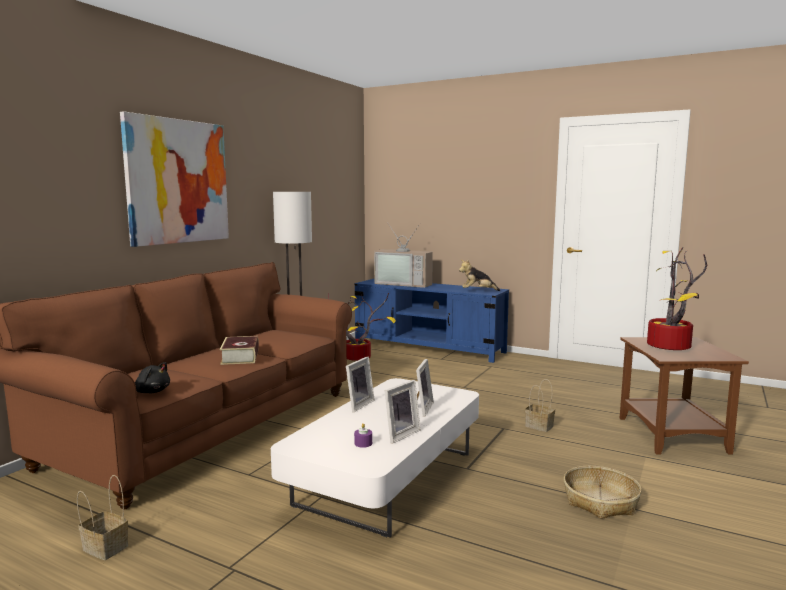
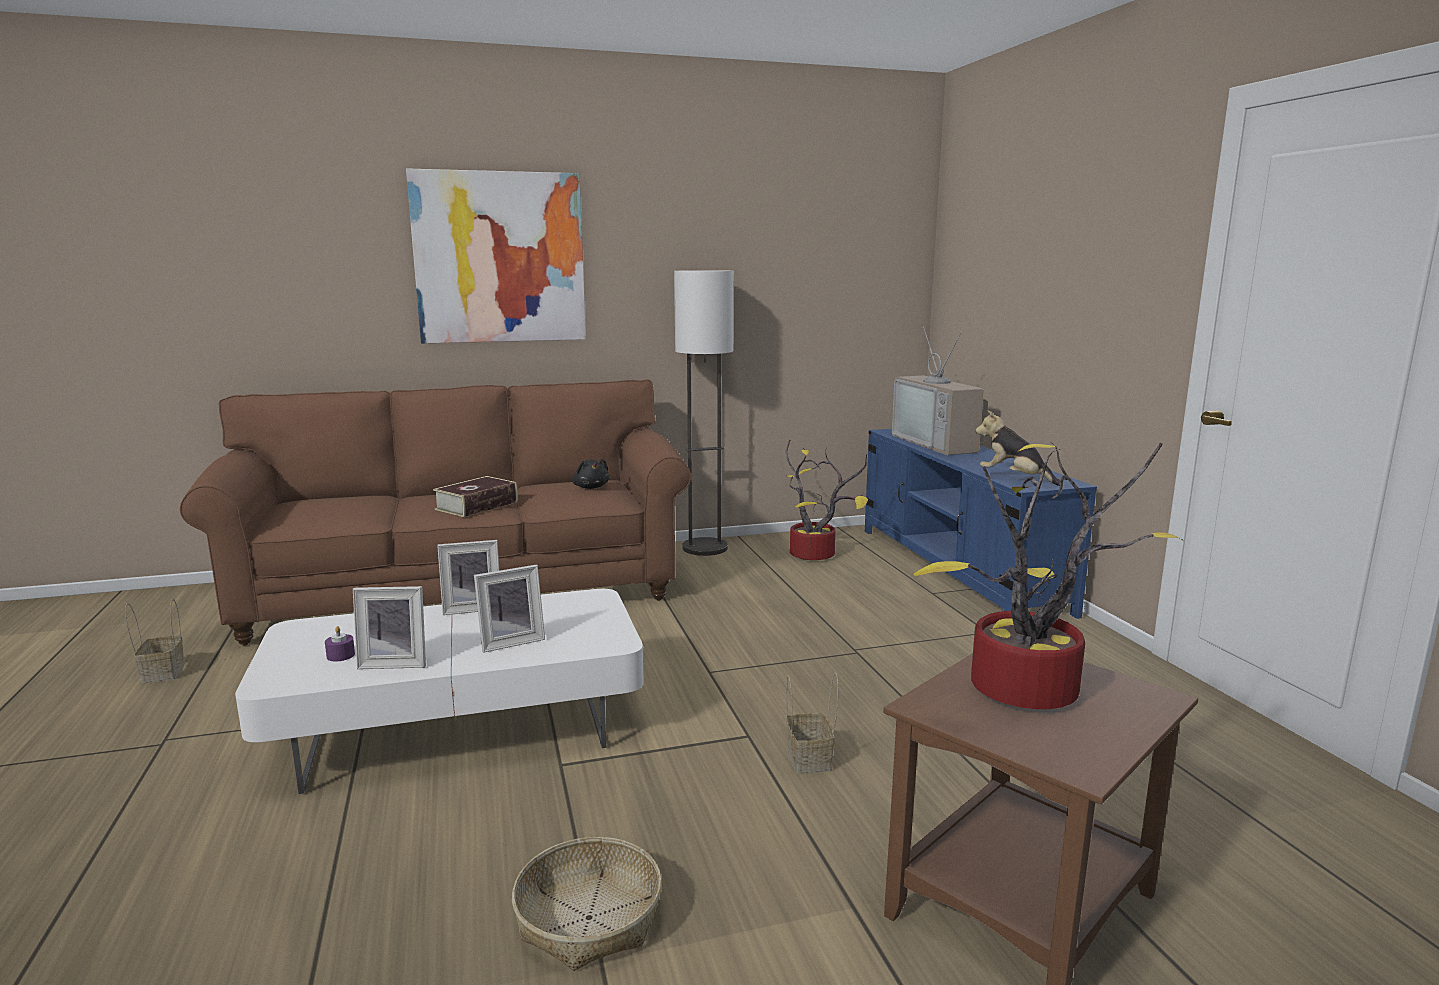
camera: 45 degrees right, 5 degrees up
(151, 391) = (296, 521): black plush toy -> black plush toy (591, 487)

